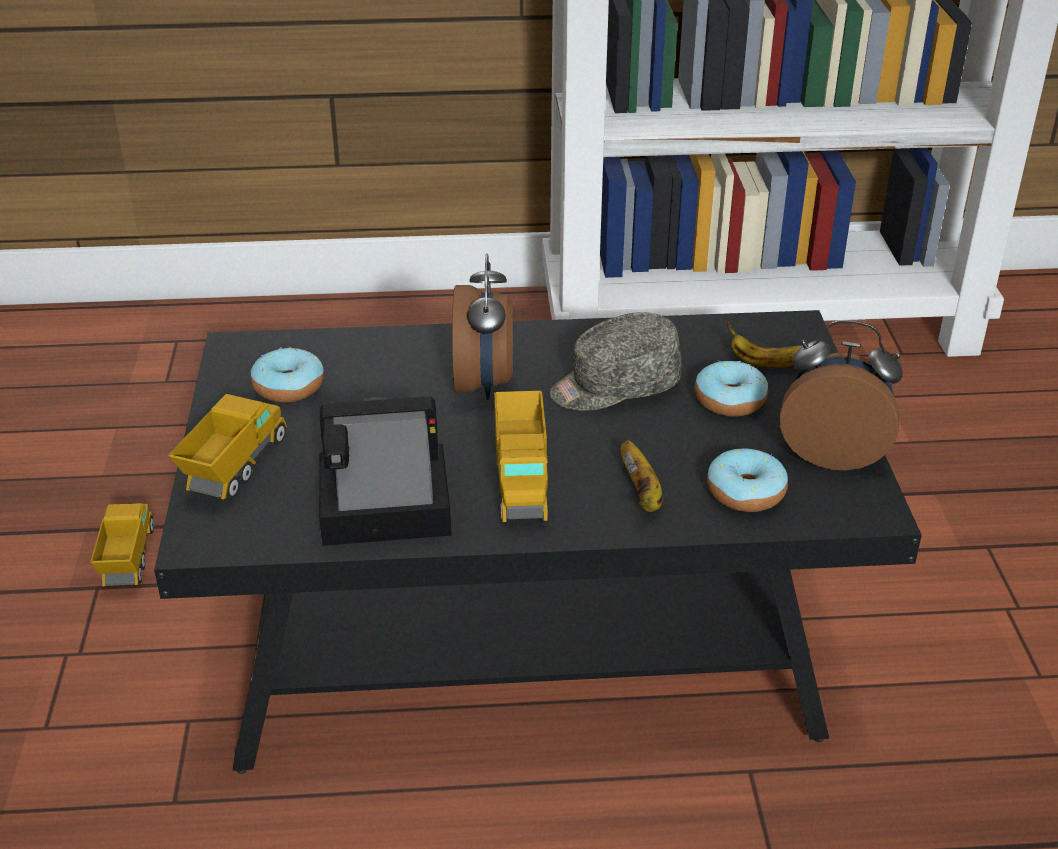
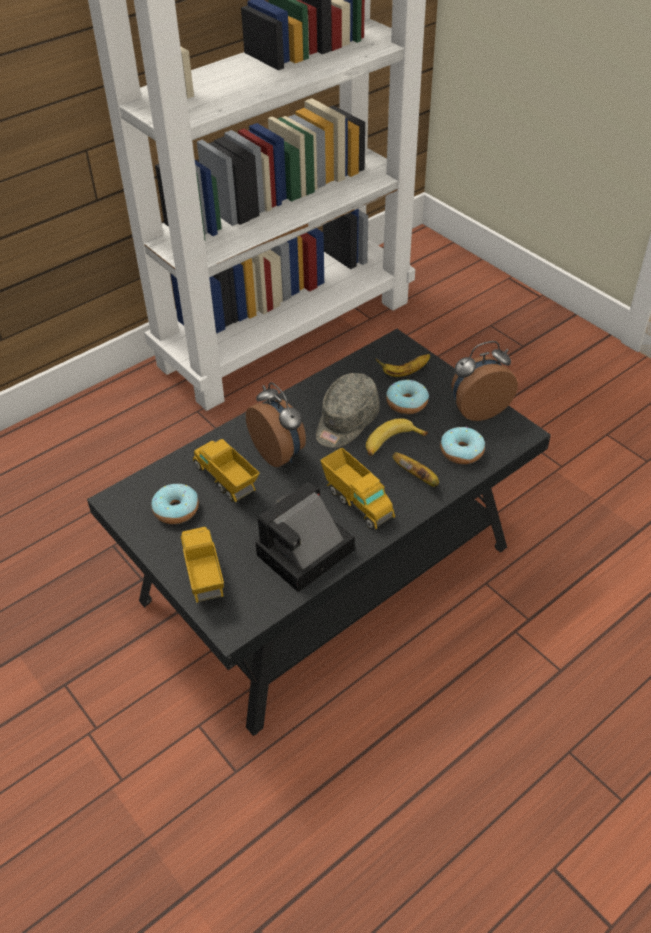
camera: 35 degrees left, 10 degrees up
(129, 561) = (67, 658): toy truck -> toy truck (226, 481)
(651, 437) = (391, 443): none -> banana

